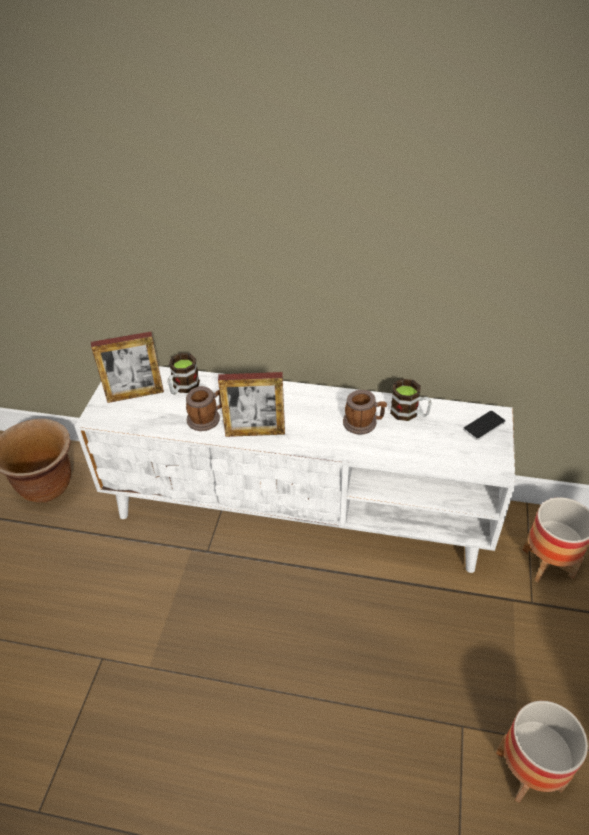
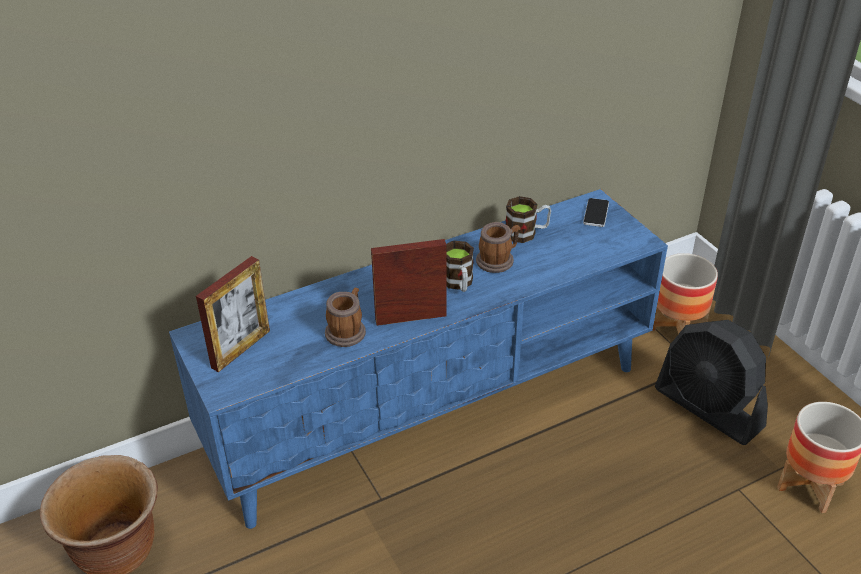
camera: 40 degrees left, 5 degrees down
(183, 388) = (286, 317): mug -> mug (459, 284)
(255, 432) = (410, 317): picture frame -> picture frame turned 150 degrees counterclockwise
(299, 511) = (432, 410): white tv stand -> blue tv stand
(506, 644) = (708, 408): none -> black fan

